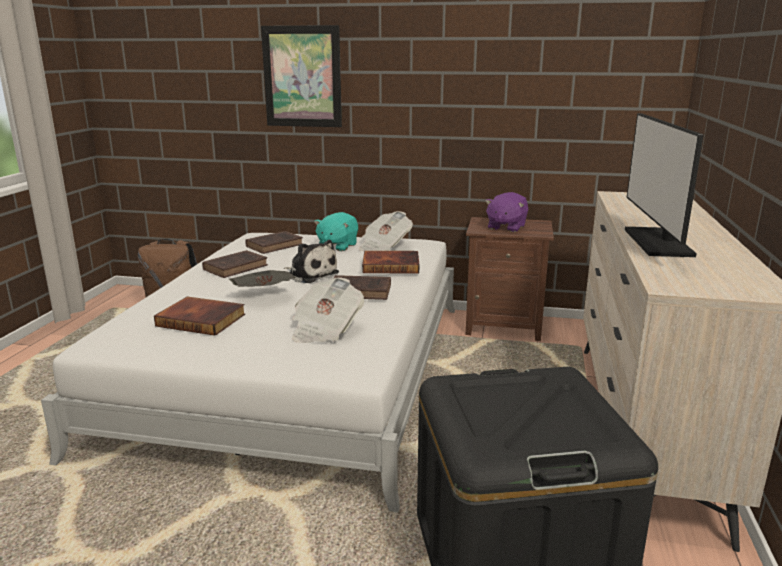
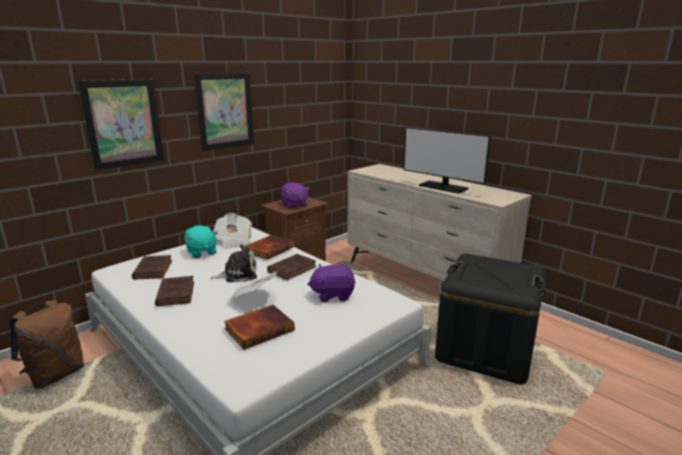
camera: 55 degrees left, 0 degrees up
(325, 330) = (333, 295): newspaper -> purple plush toy
(433, 72) = (225, 111): none -> picture

